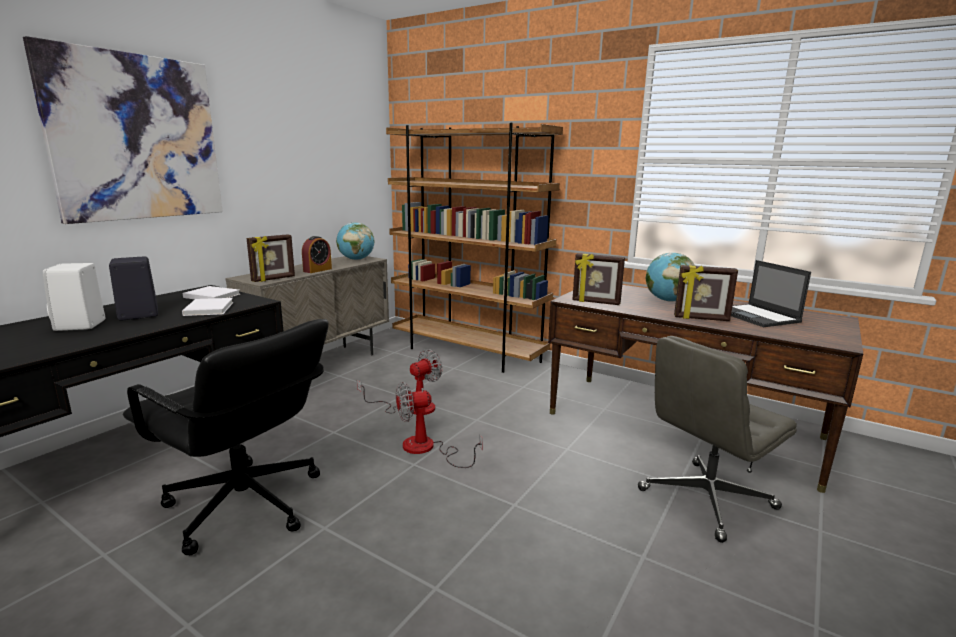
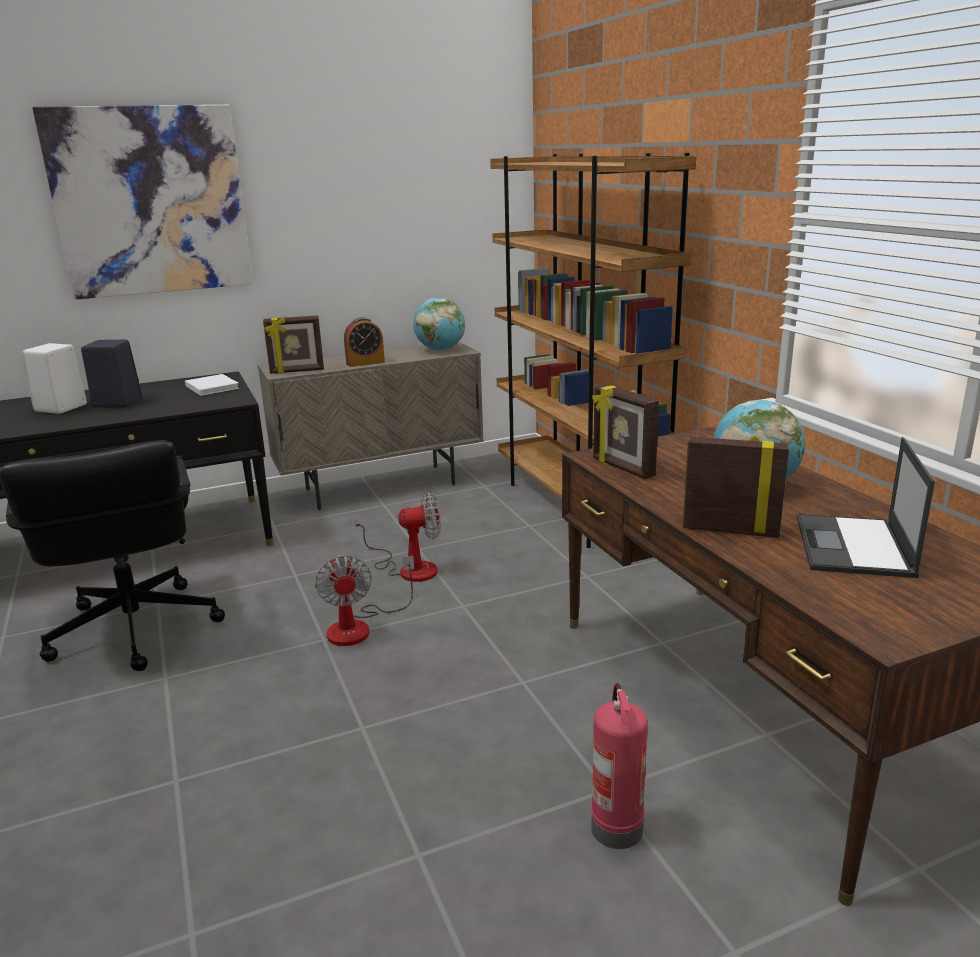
camera: 35 degrees right, 5 degrees up
(209, 308) = (182, 403): white book -> none
(427, 449) = (360, 626): fan -> fan turned 120 degrees counterclockwise
(701, 319) = (730, 530): picture frame -> picture frame turned 150 degrees clockwise
(706, 500) = (615, 826): grey office chair -> fire extinguisher

